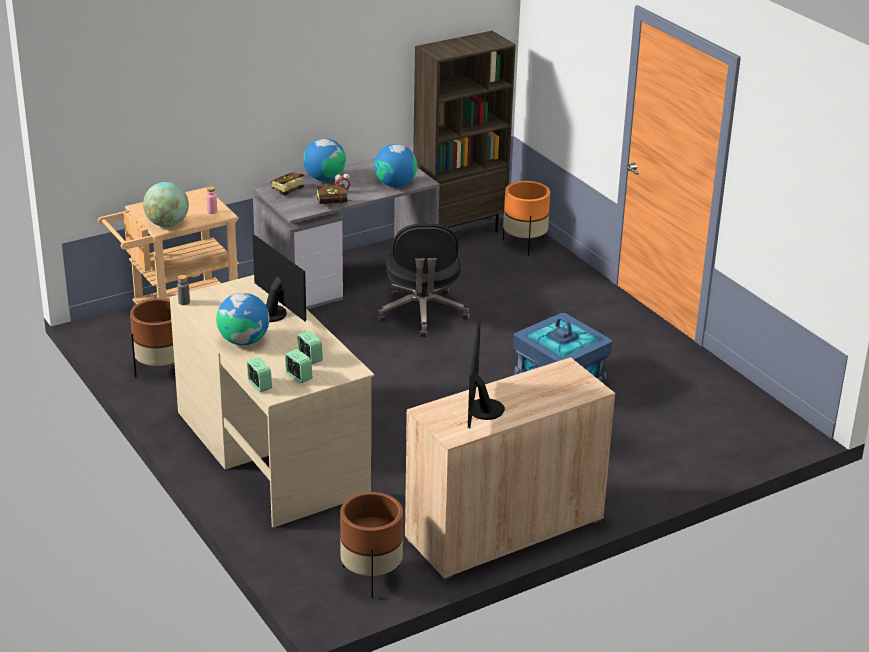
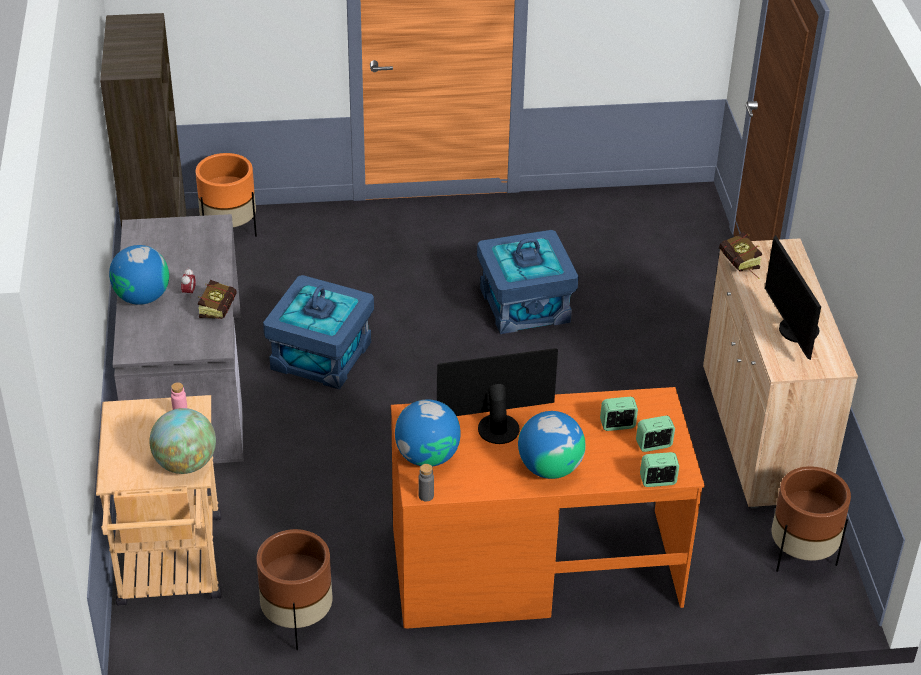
camera: 65 degrees left, 10 degrees up
(272, 451) = (534, 566): beige desk -> orange desk
(285, 192) = (152, 340): book -> book (741, 266)
(395, 184) = (206, 246): globe -> globe (427, 456)
(422, 313) = (321, 356): black office chair -> blue storage box
(481, 409) = (794, 331): monitor -> monitor turned 45 degrees clockwise

